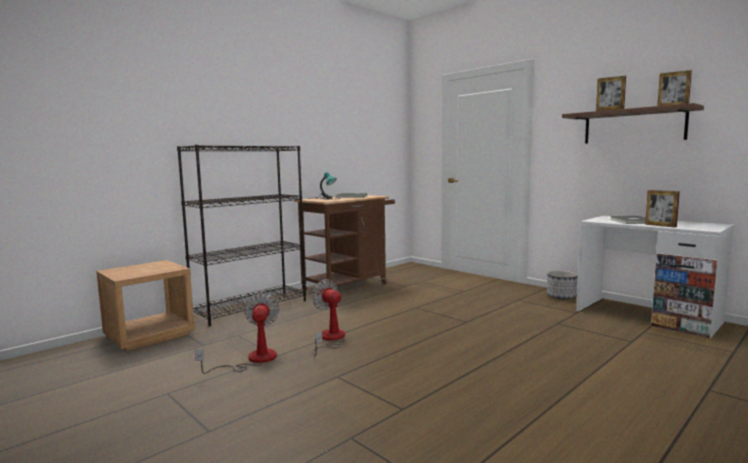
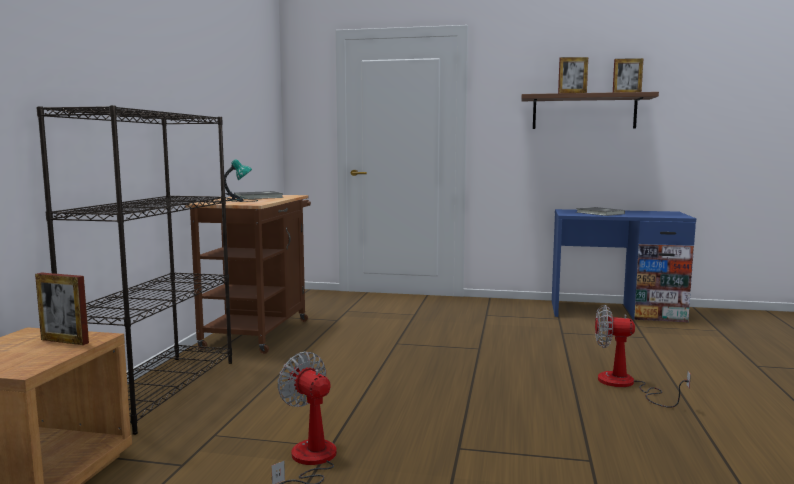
camera: 35 degrees left, 0 degrees up
(330, 339) = (364, 405): fan -> fan (626, 385)
(561, 297) = (519, 305): planter -> none
(647, 316) = (615, 311): white desk -> blue desk
(660, 225) = (637, 215): picture frame -> picture frame (64, 341)

